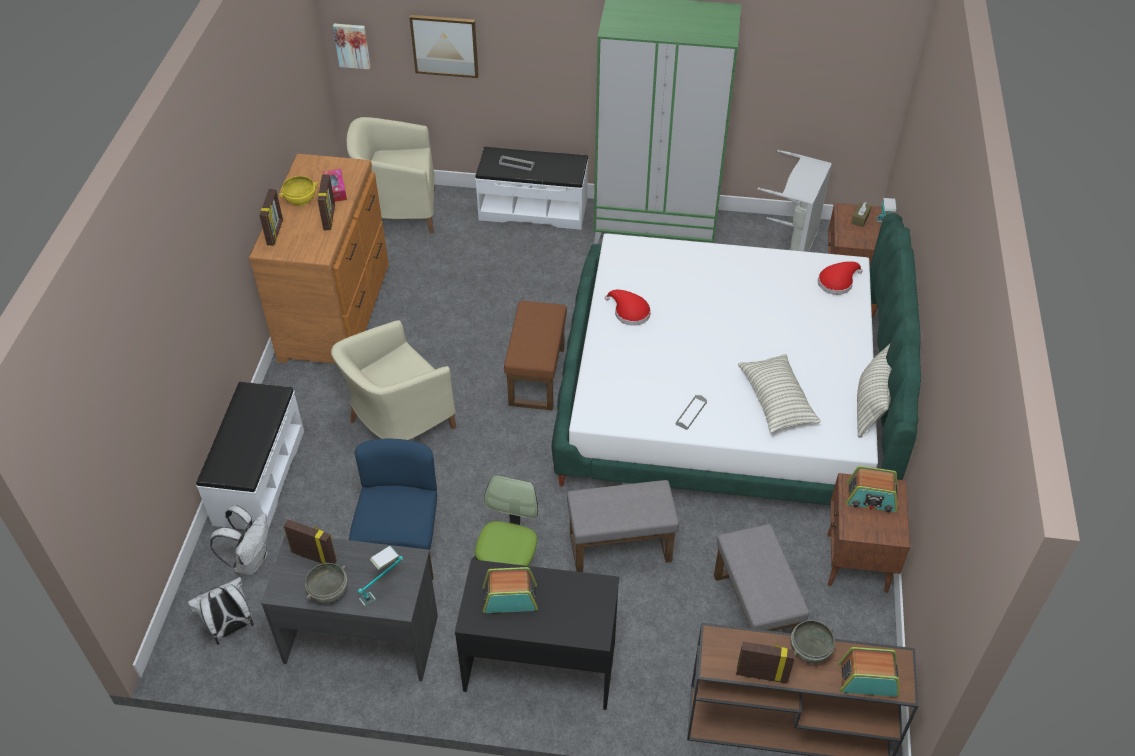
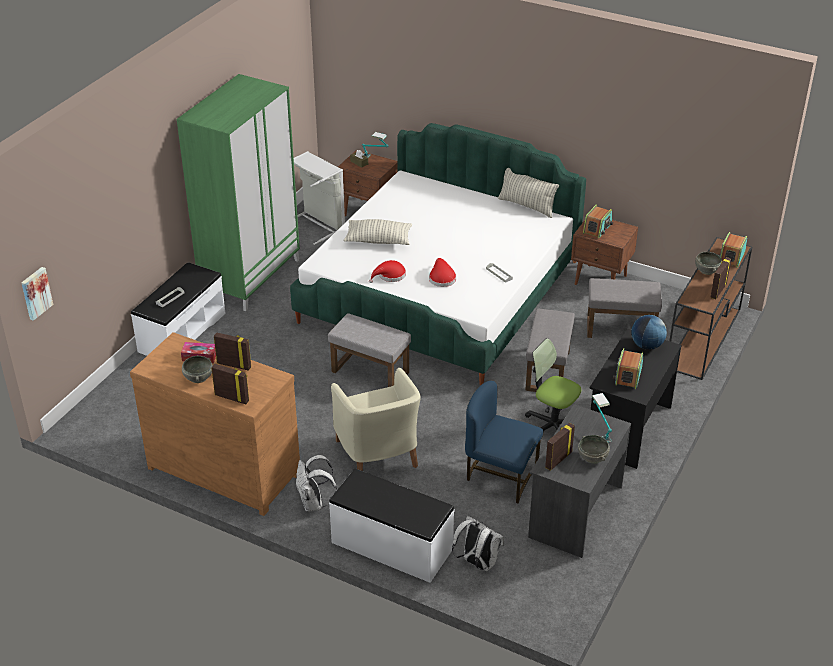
camera: 70 degrees left, 10 degrees down
(231, 628) = (538, 583): white backpack -> white backpack (314, 504)
(300, 200) = (198, 377): yellow bowl -> grey bowl
(398, 211) = (122, 408): beige armchair -> none
(445, 45) = (93, 240): picture -> none
(537, 377) = (371, 372): brown ottoman -> grey ottoman
(588, 607) = (647, 345): none -> globe
(776, 401) = (506, 239): pillow -> pillow (378, 240)
(837, 282) = (415, 187): red hat -> red hat (441, 278)

